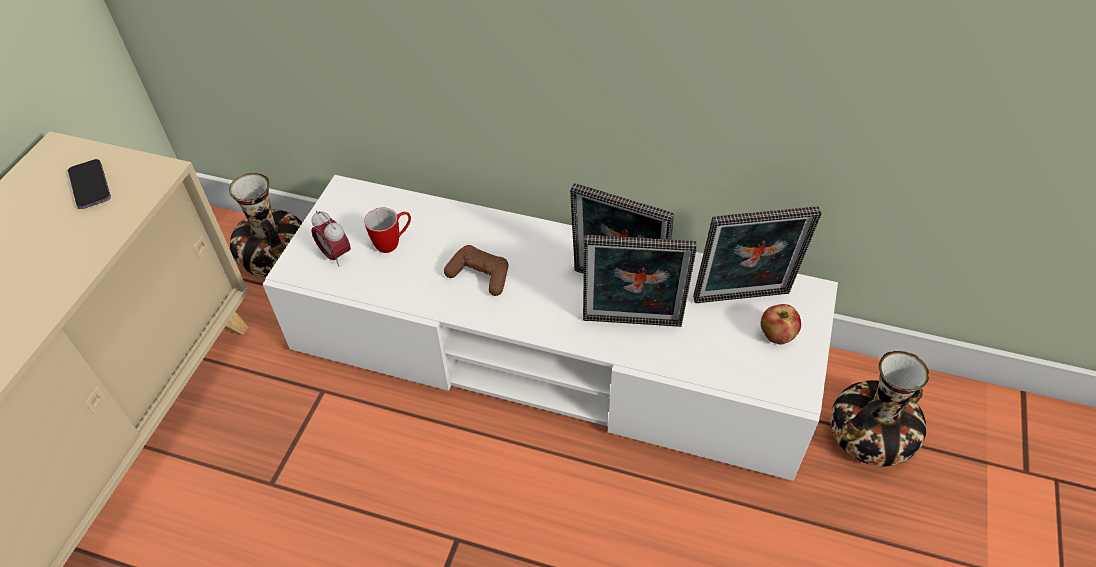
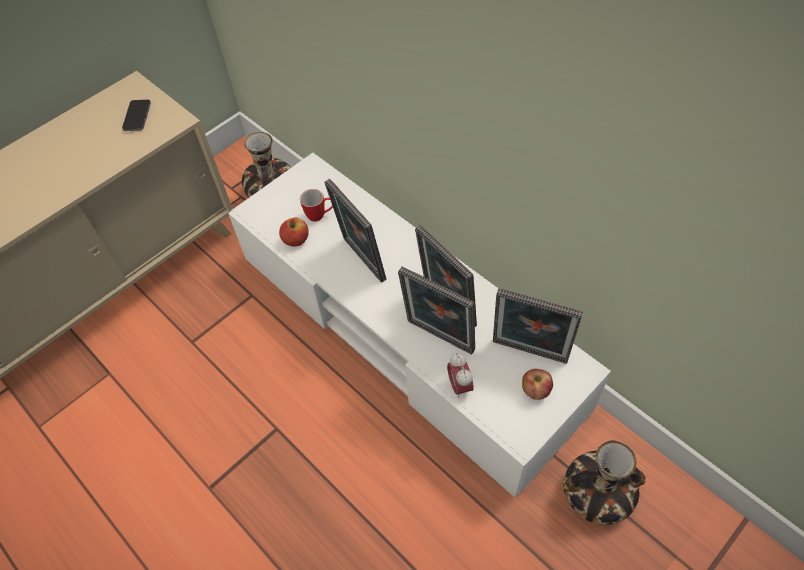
camera: 30 degrees right, 5 degrees up
(335, 255) = (281, 210): alarm clock -> alarm clock (459, 386)
(379, 282) = (296, 240): none -> apple
(479, 275) = (360, 261): brown game controller -> picture frame

